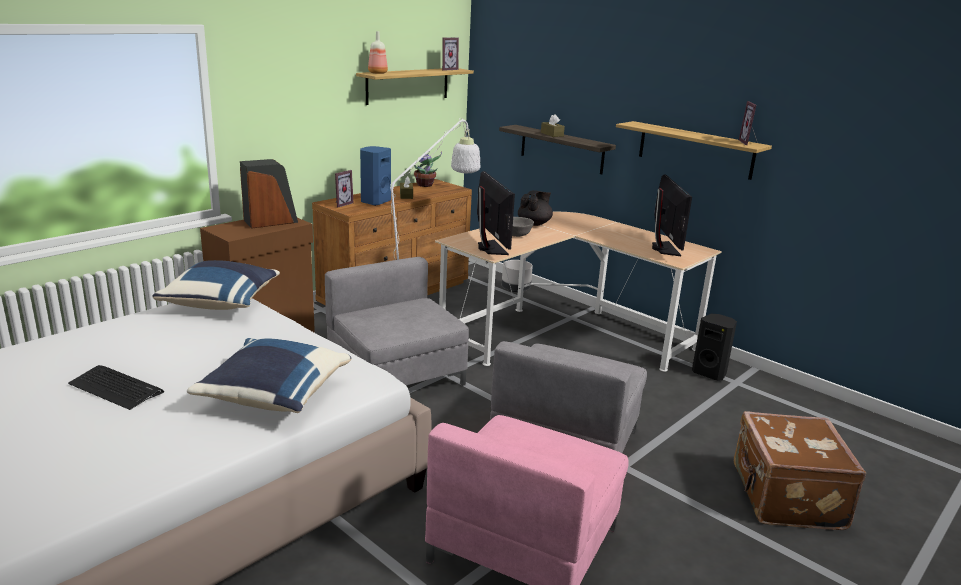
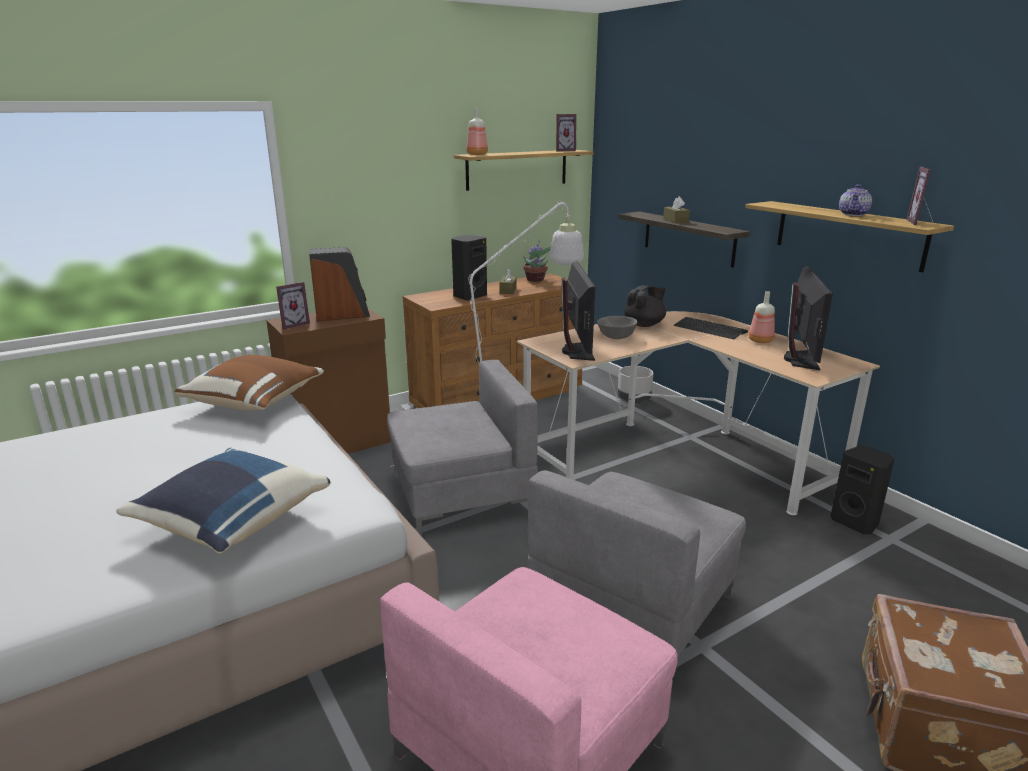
camera: 15 degrees right, 0 degrees up
(116, 388) = (75, 497): keyboard -> keyboard (709, 329)
(222, 302) = (256, 402): blue pillow -> brown pillow
(340, 204) = (431, 298): picture frame -> picture frame (293, 324)
(374, 201) = (469, 296): blue speaker -> black speaker
(396, 376) = (460, 494): grey armchair -> grey armchair turned 90 degrees clockwise
(630, 235) = (760, 341): none -> bottle
(700, 135) = (854, 214): none -> teapot

